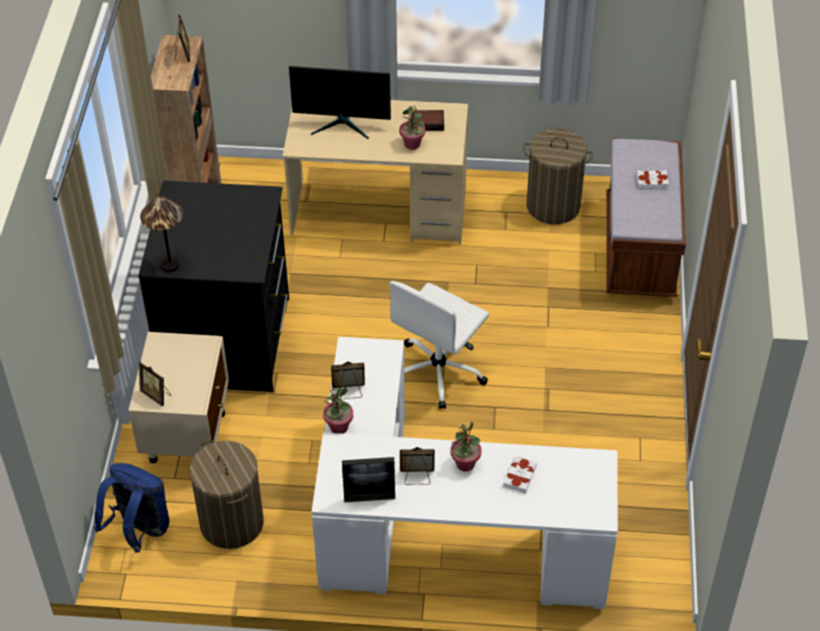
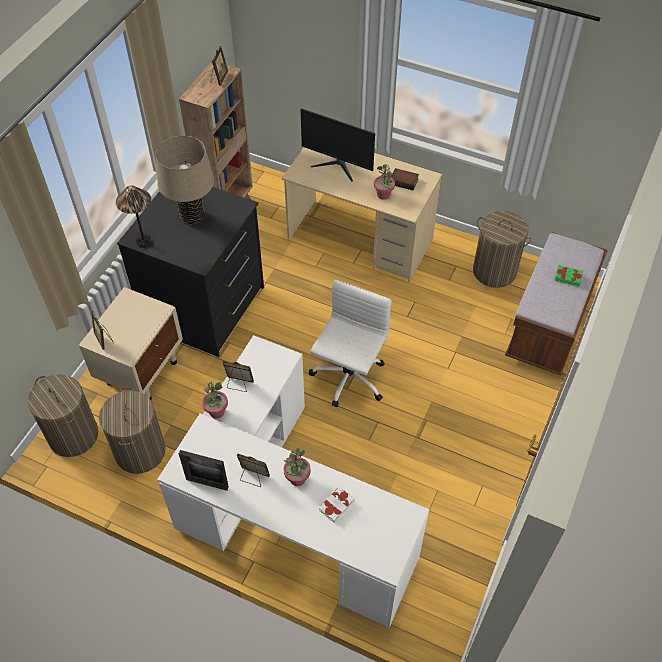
camera: 20 degrees right, 5 degrees up
(139, 530) = (73, 435): blue backpack -> laundry basket
(212, 222) = (192, 216): none -> beige table lamp
(439, 371) = (348, 379): white office chair -> white office chair turned 150 degrees clockwise
(652, 181) = (568, 277): white book -> green book

